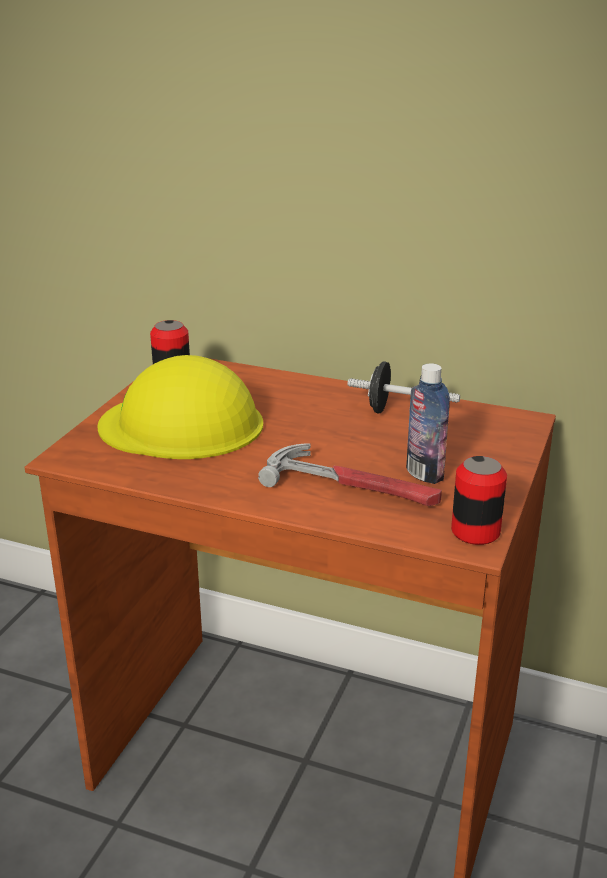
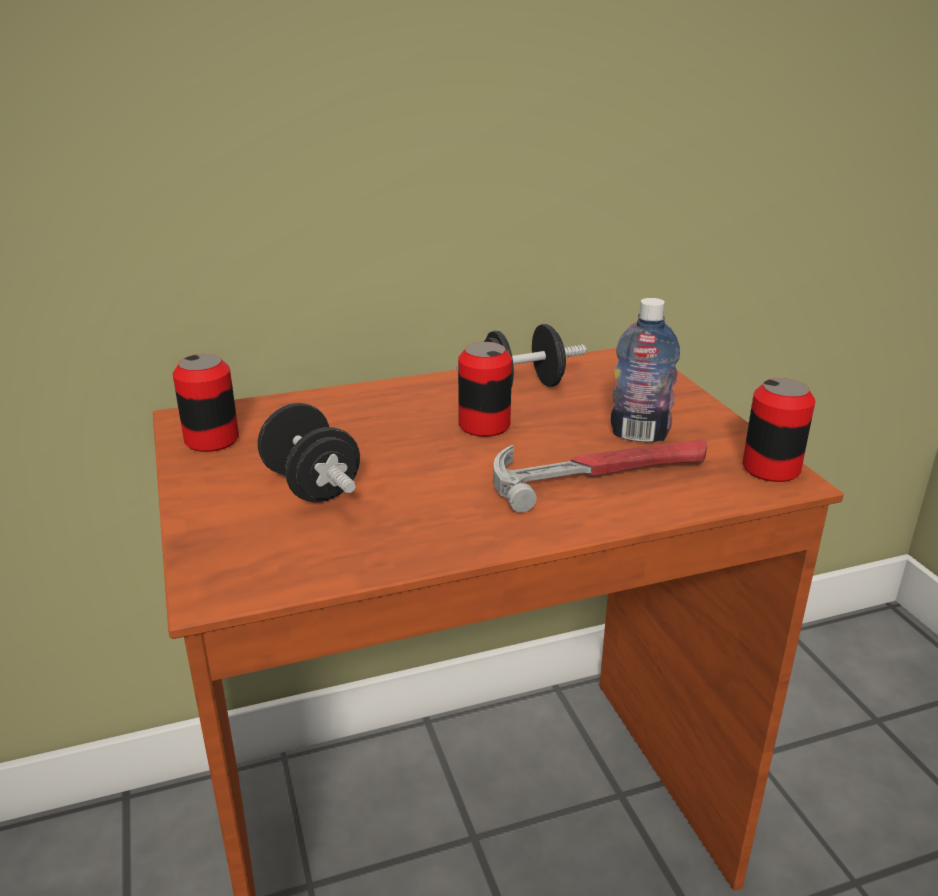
camera: 40 degrees left, 0 degrees up
(182, 425) = (311, 485): yellow hard hat -> black dumbbell
(333, 428) = (484, 425): none -> can

